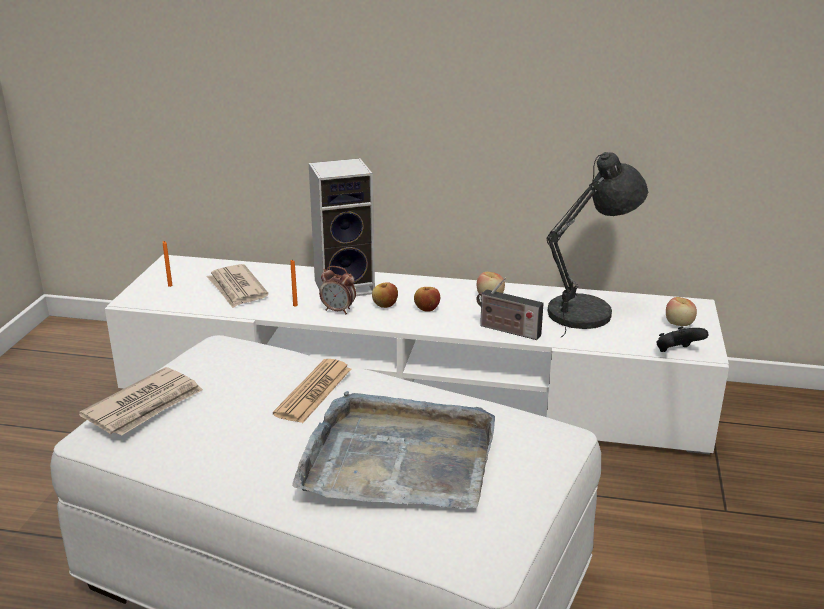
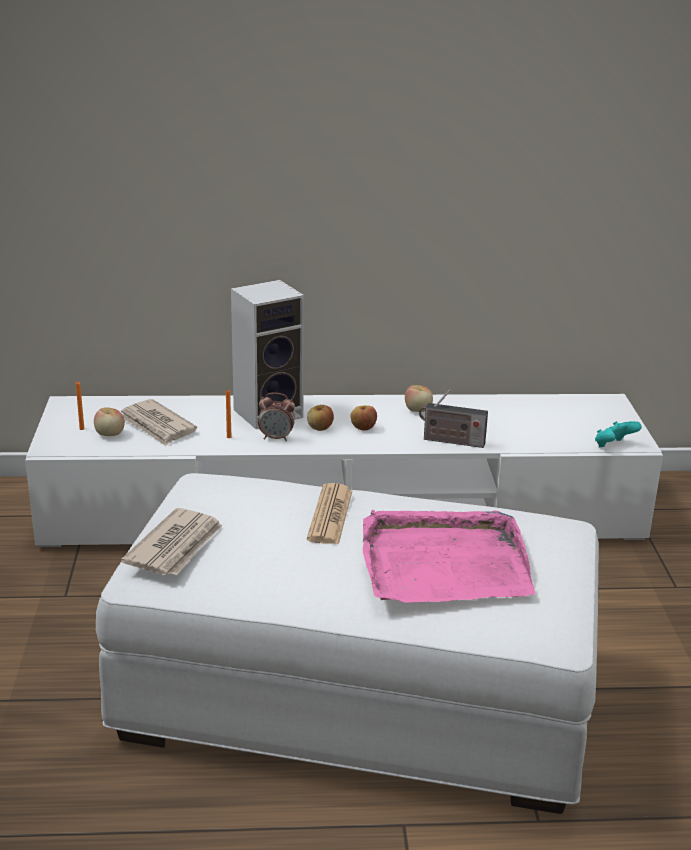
camera: 15 degrees left, 0 degrees up
(398, 458) = (443, 563): grey tray -> pink tray
(586, 312) = (516, 417): grey table lamp -> none
(677, 352) = (613, 446): black game controller -> turquoise game controller
(679, 324) = (604, 420): apple -> apple (110, 434)

